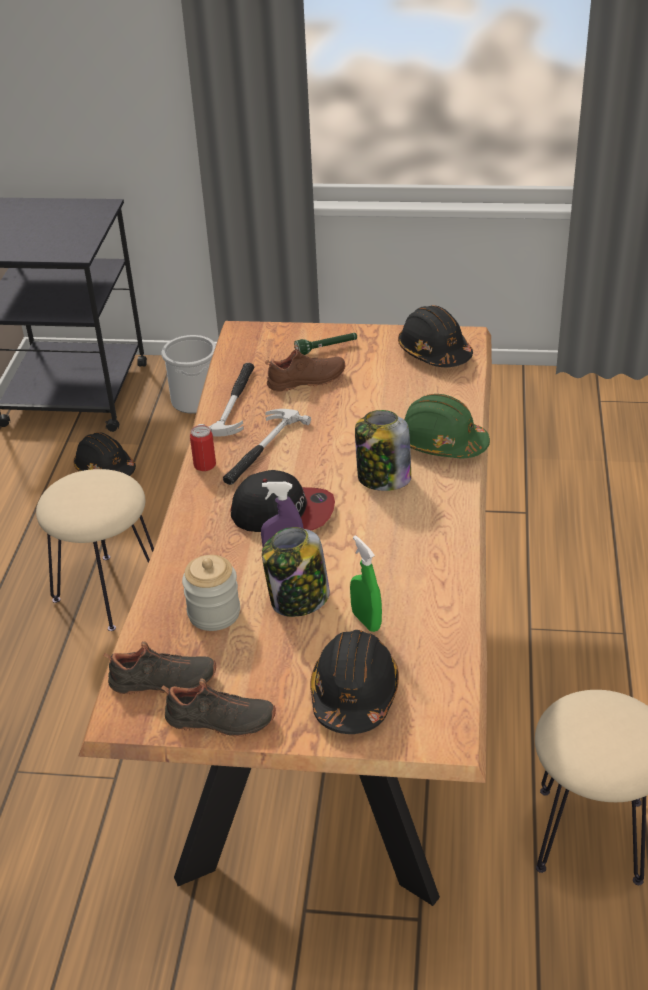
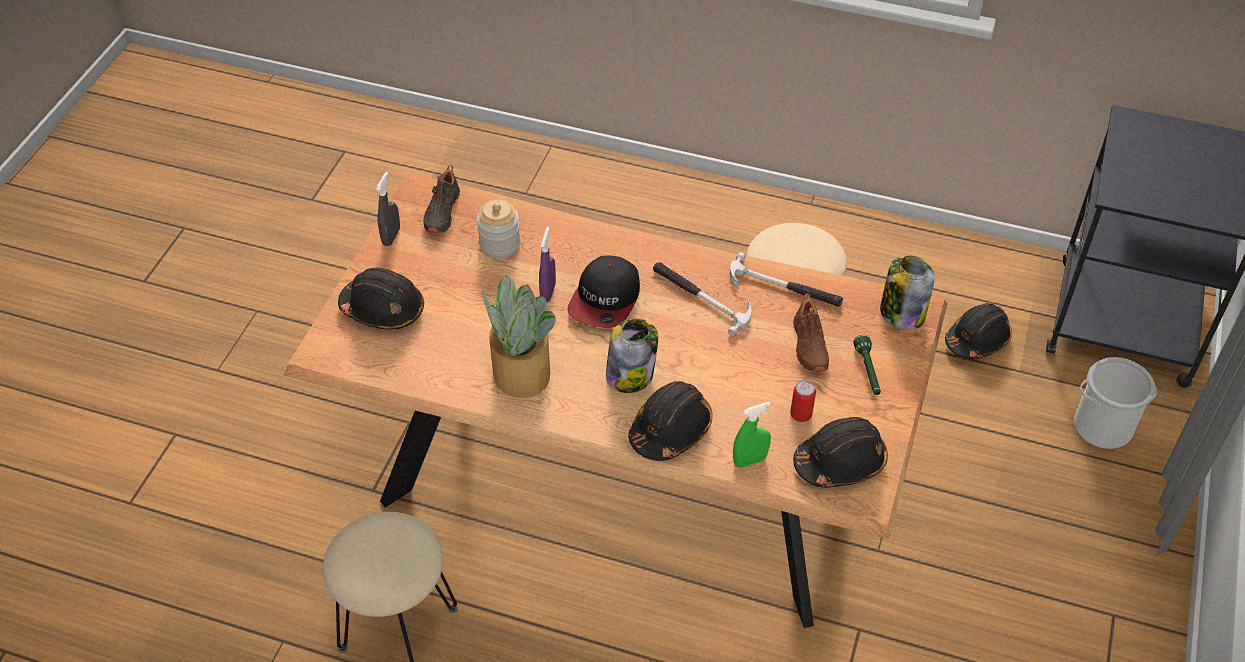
camera: 100 degrees right, 10 degrees up
(205, 465) = (690, 257): can -> can (801, 414)
(220, 722) = (391, 237): black shoe -> grey spray bottle
(298, 599) = (494, 294): jar -> jar (901, 313)
(366, 621) = (454, 329): green spray bottle -> green spray bottle (750, 460)
(410, 553) = (521, 372): none -> potted plant
(441, 443) = (670, 429): green hard hat -> black hard hat

